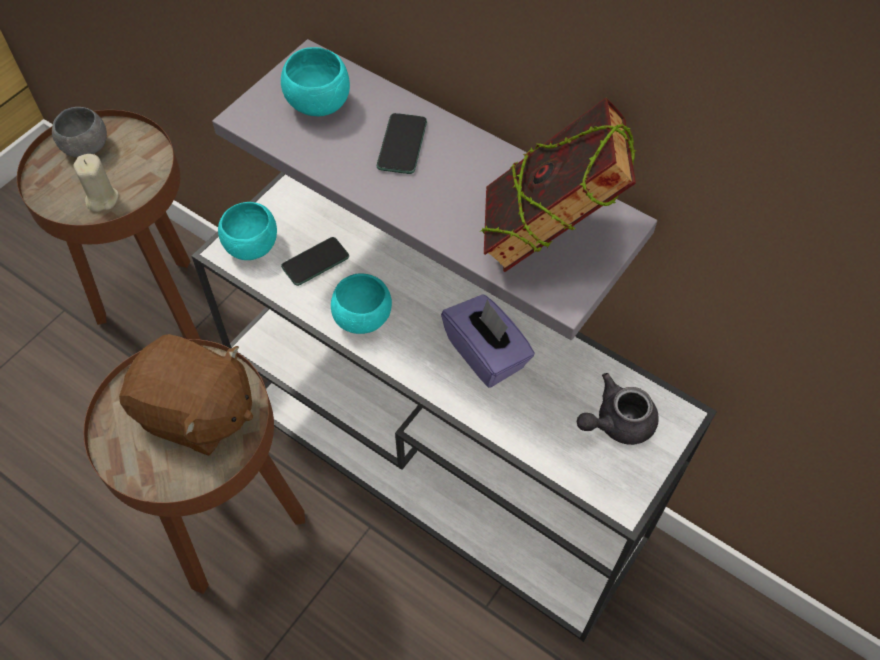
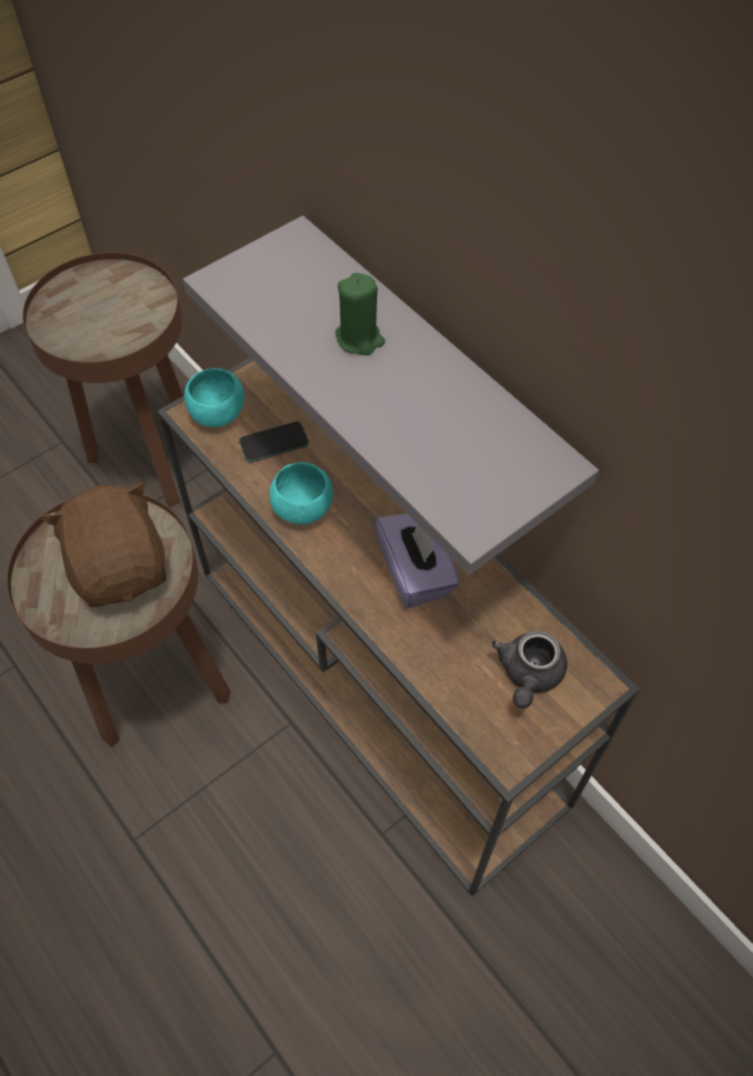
camera: 15 degrees right, 0 degrees up
(86, 147) = (98, 286): grey bowl -> none
(102, 199) = (97, 339): beige candle -> none
(196, 414) = (121, 567): brown plush toy -> brown plush toy turned 150 degrees counterclockwise
(318, 104) = (290, 281): turquoise bowl -> none
(402, 145) = (359, 339): phone -> green candle
(444, 470) = (380, 685): white console table -> brown console table
(547, 235) = (477, 460): book -> none
(616, 422) = (528, 675): grey teapot -> grey teapot turned 60 degrees counterclockwise

